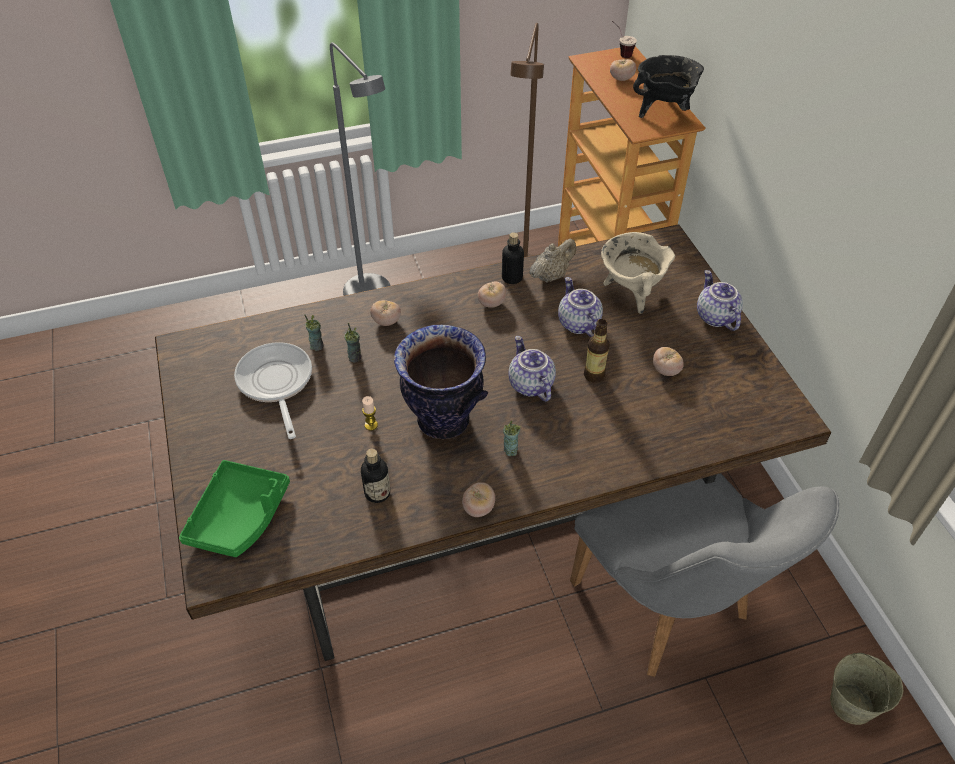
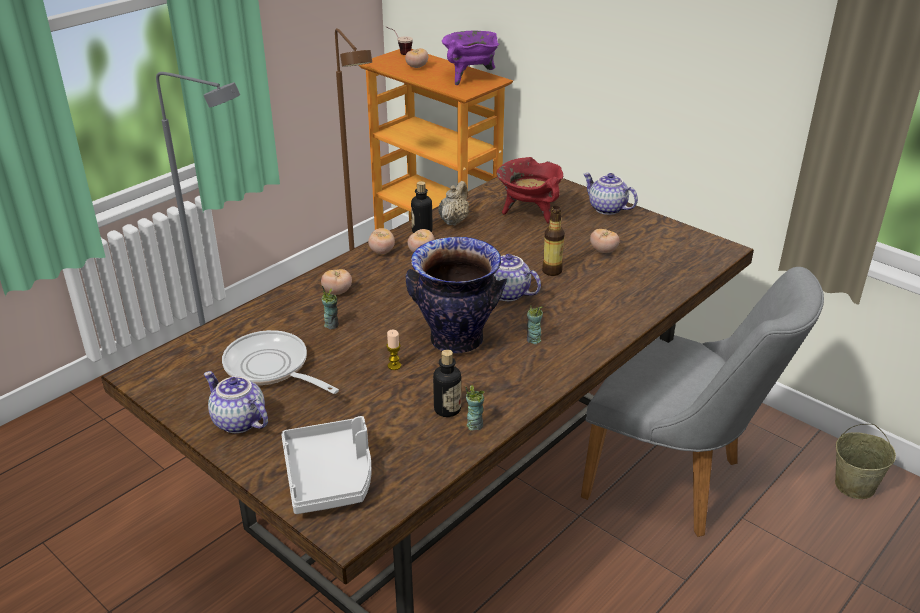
camera: 30 degrees left, 15 degrees down
(239, 516) = (330, 476): green tray -> grey tray
(317, 346) = (286, 329): cup -> cup (474, 425)
(478, 508) = (545, 386): tomato -> tomato (382, 251)
(577, 323) = (506, 244): teapot -> teapot (237, 422)
(631, 292) = (529, 213): beige cooking pot -> red cooking pot
(663, 110) = (470, 77): black cooking pot -> purple cooking pot

